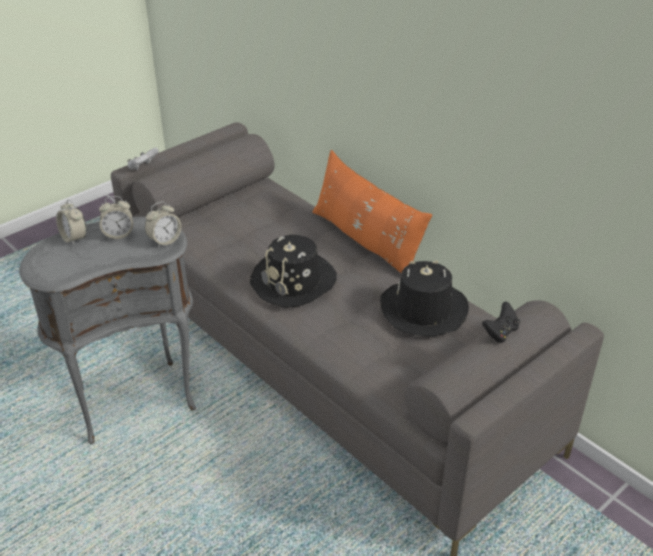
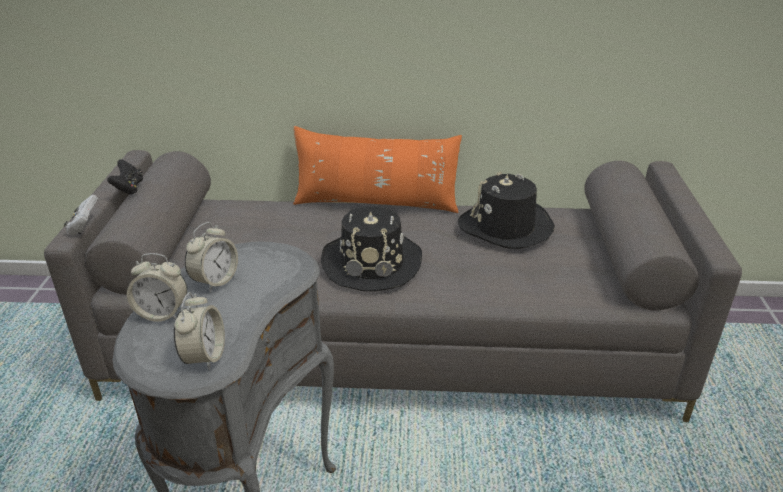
camera: 45 degrees left, 5 degrees down
(164, 241) = (282, 259): alarm clock -> alarm clock (204, 357)
(500, 332) = (630, 192): black game controller -> black game controller (129, 188)

